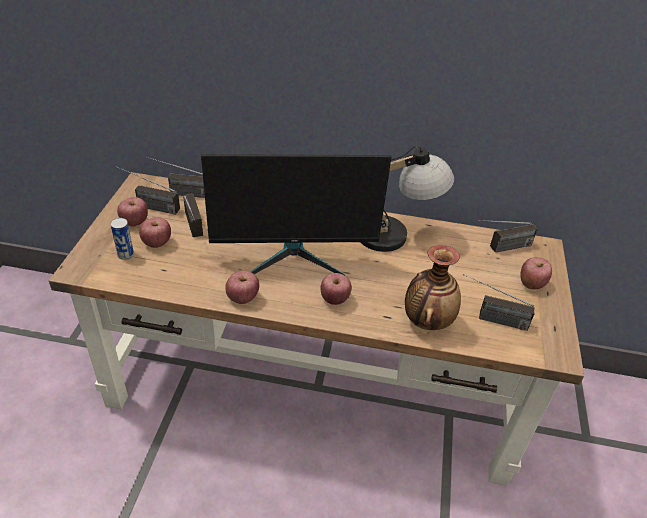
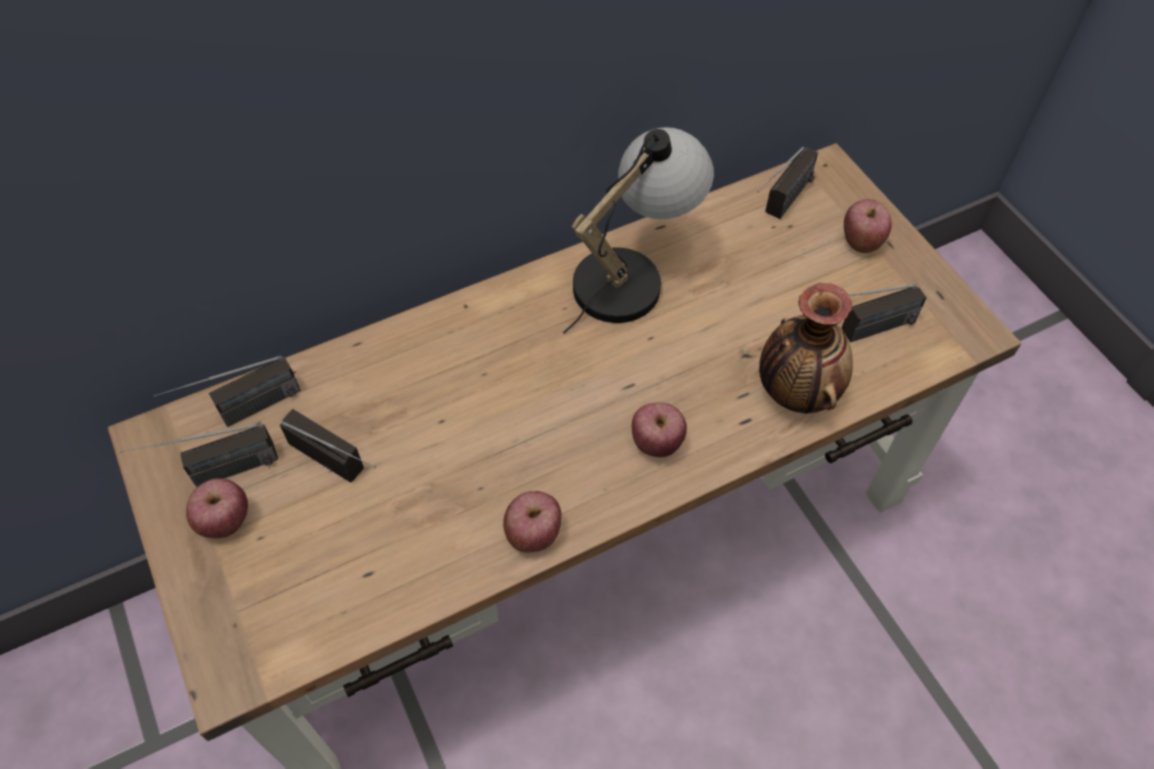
camera: 35 degrees left, 15 degrees up
(125, 255) = (278, 592): can -> none
(157, 243) = (305, 533): apple -> none
(294, 256) = (535, 410): monitor -> none

